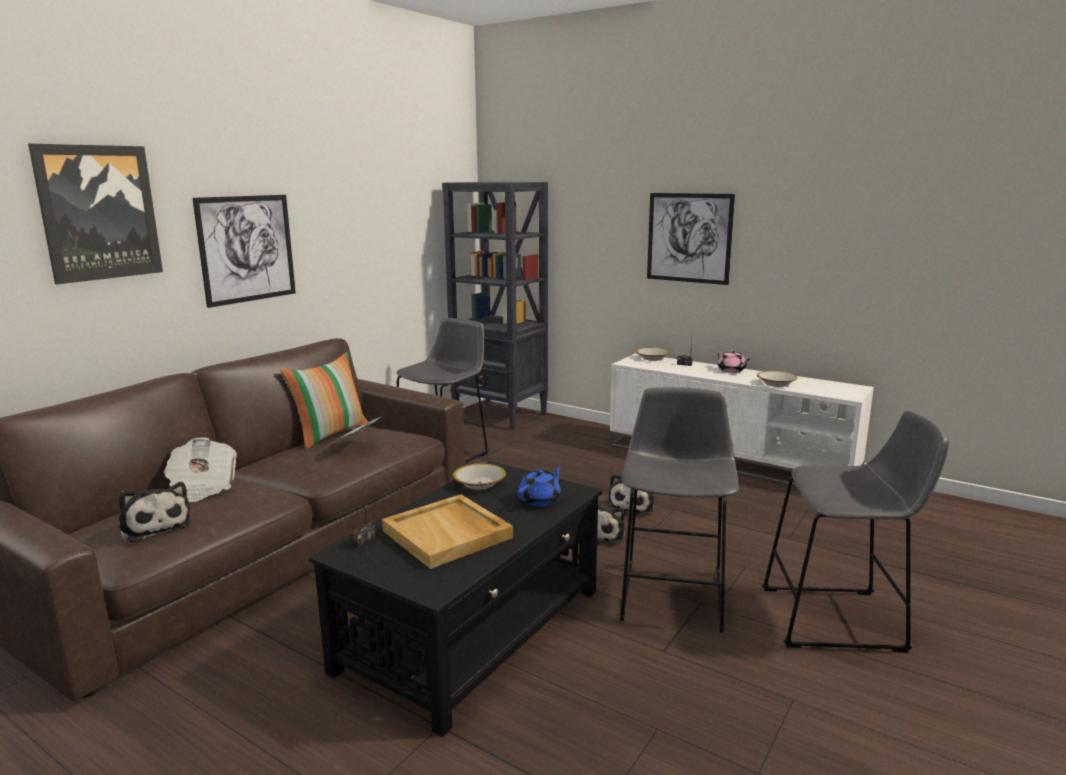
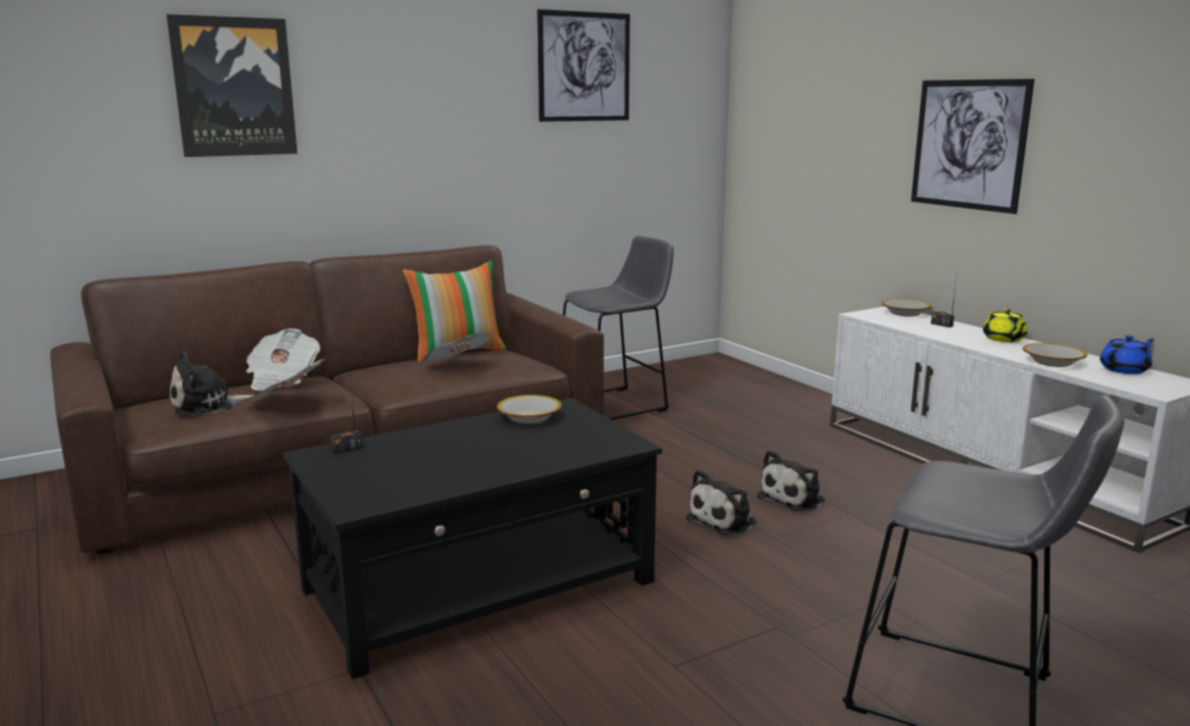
camera: 25 degrees right, 0 degrees up
(155, 526) = (206, 405): plush toy -> plush toy turned 75 degrees clockwise
(237, 507) = (288, 401): none -> newspaper
(247, 249) = (399, 136): picture -> picture (584, 67)
(448, 534) = (435, 459): beige tray -> none
(500, 415) = (722, 371): black bookcase -> none
(540, 500) = (575, 445): blue teapot -> blue teapot (1125, 370)
(673, 592) = (752, 605): grey stool -> none
(731, 370) = (1004, 339): pink teapot -> yellow teapot

